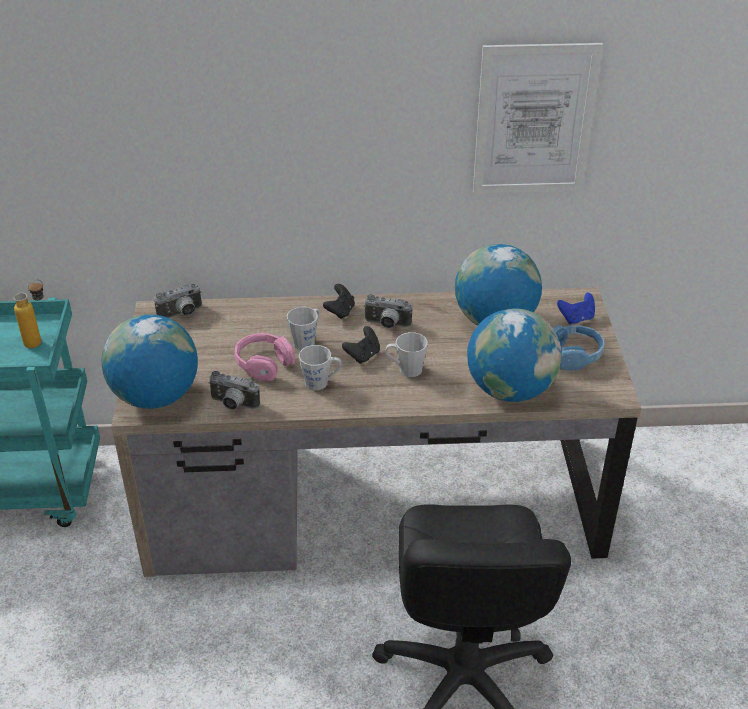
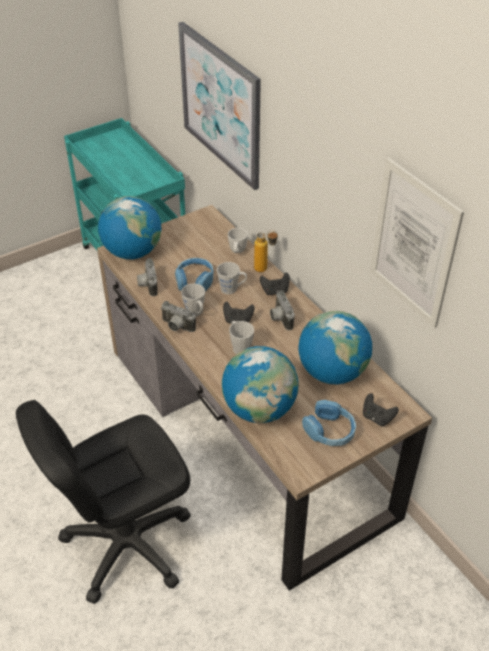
camera: 60 degrees right, 5 degrees up
(39, 340) = (150, 189): bottle -> bottle (265, 270)
(131, 150) = (220, 105): none -> picture
(182, 314) = (213, 227): camera -> camera (176, 327)
(247, 314) = (237, 252): none -> white mug
(264, 363) = (195, 280): pink headphones -> blue headphones
(576, 318) = (377, 417): blue game controller -> black game controller

